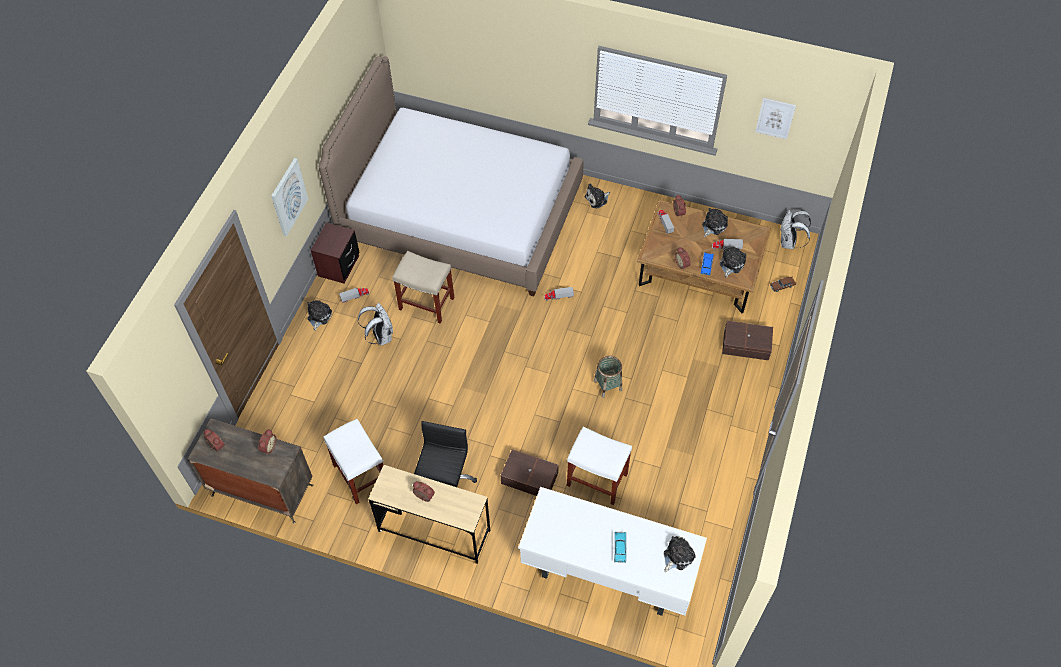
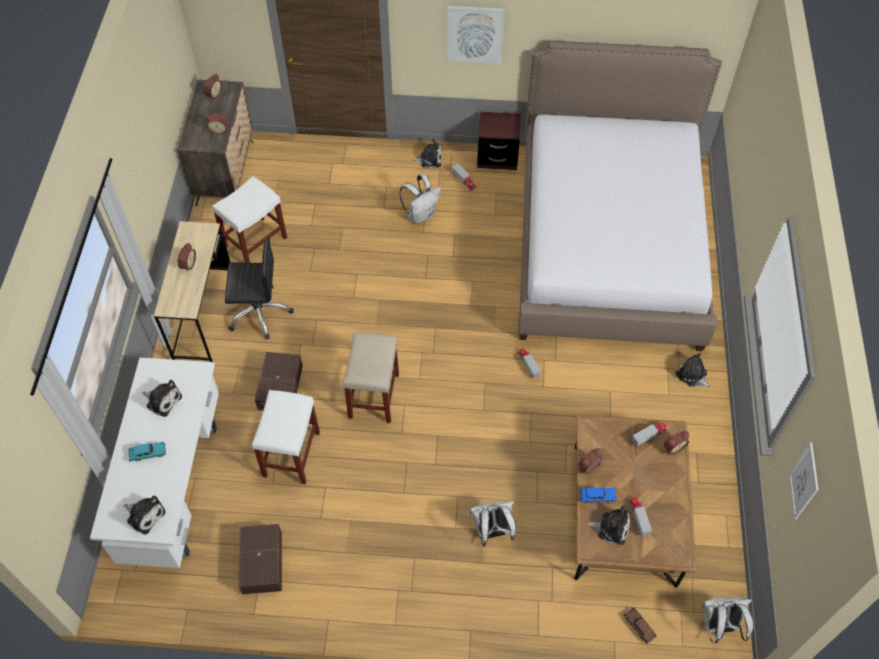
camera: 75 degrees right, 0 degrees up
(425, 303) = (475, 242): beige stool -> beige stool (373, 395)
(607, 385) = (418, 441): basket -> none
(696, 354) = (492, 532): none -> white backpack
(713, 226) = (668, 495): plush toy -> plush toy (162, 400)
(746, 345) = (524, 592): brown storage box -> brown storage box (261, 563)

